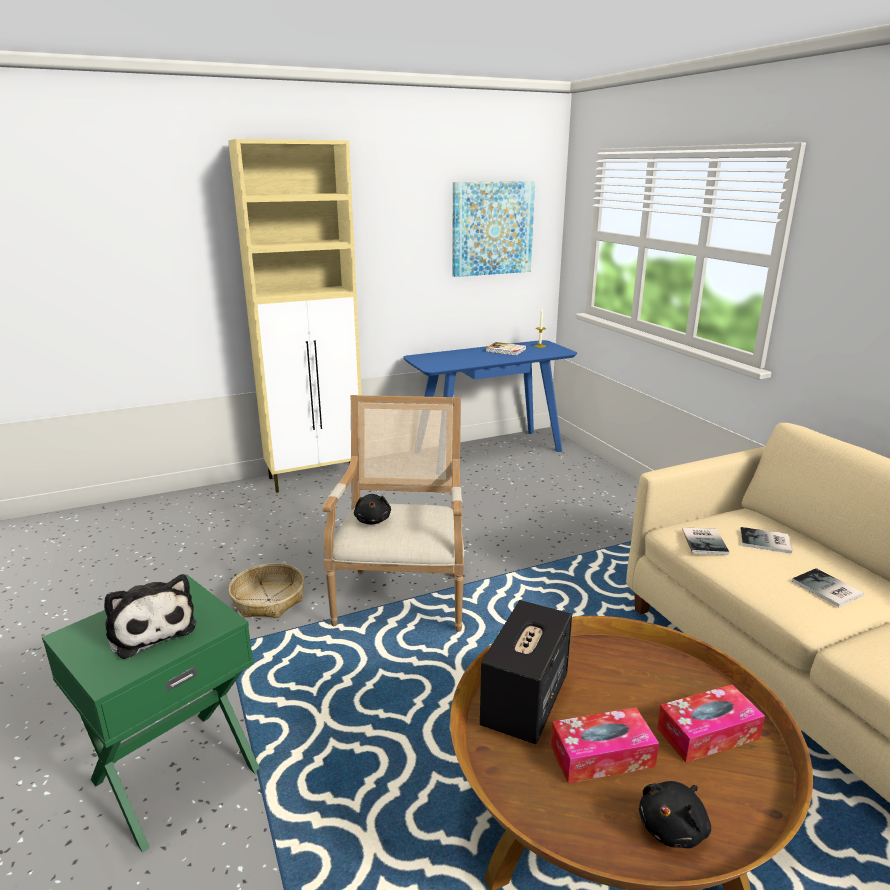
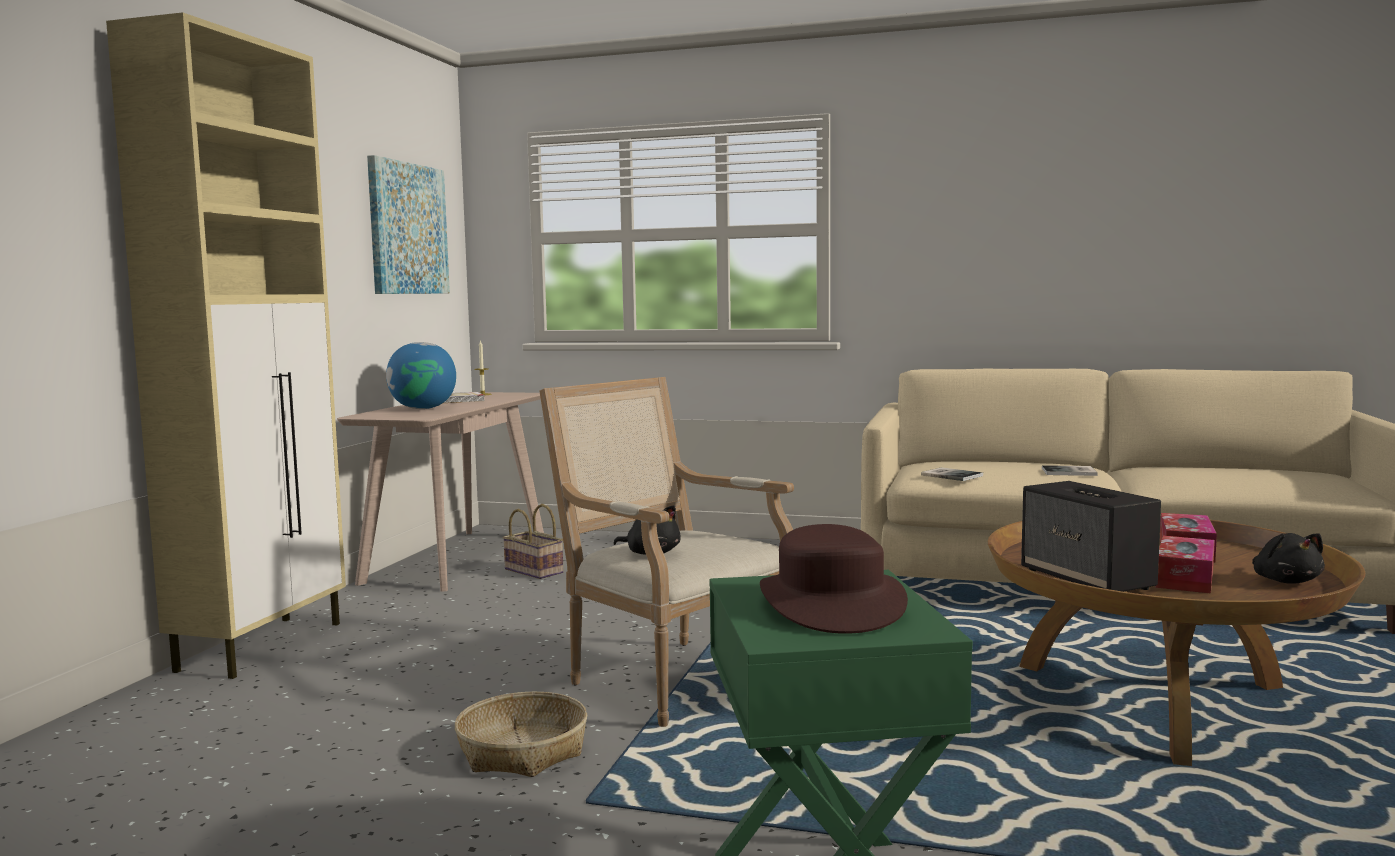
camera: 50 degrees left, 15 degrees down
(150, 628) = (830, 603): plush toy -> brown hat
(462, 357) = (423, 408): none -> globe
(488, 451) = (457, 558): blue console table -> beige console table
(503, 479) = (536, 571): none -> basket
(766, 542) = (981, 466): book -> none

